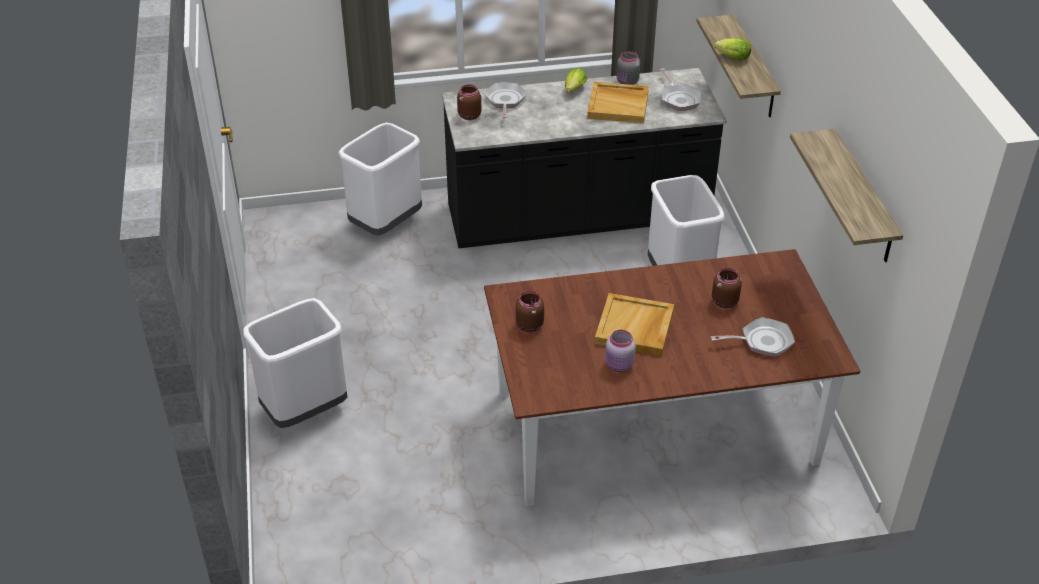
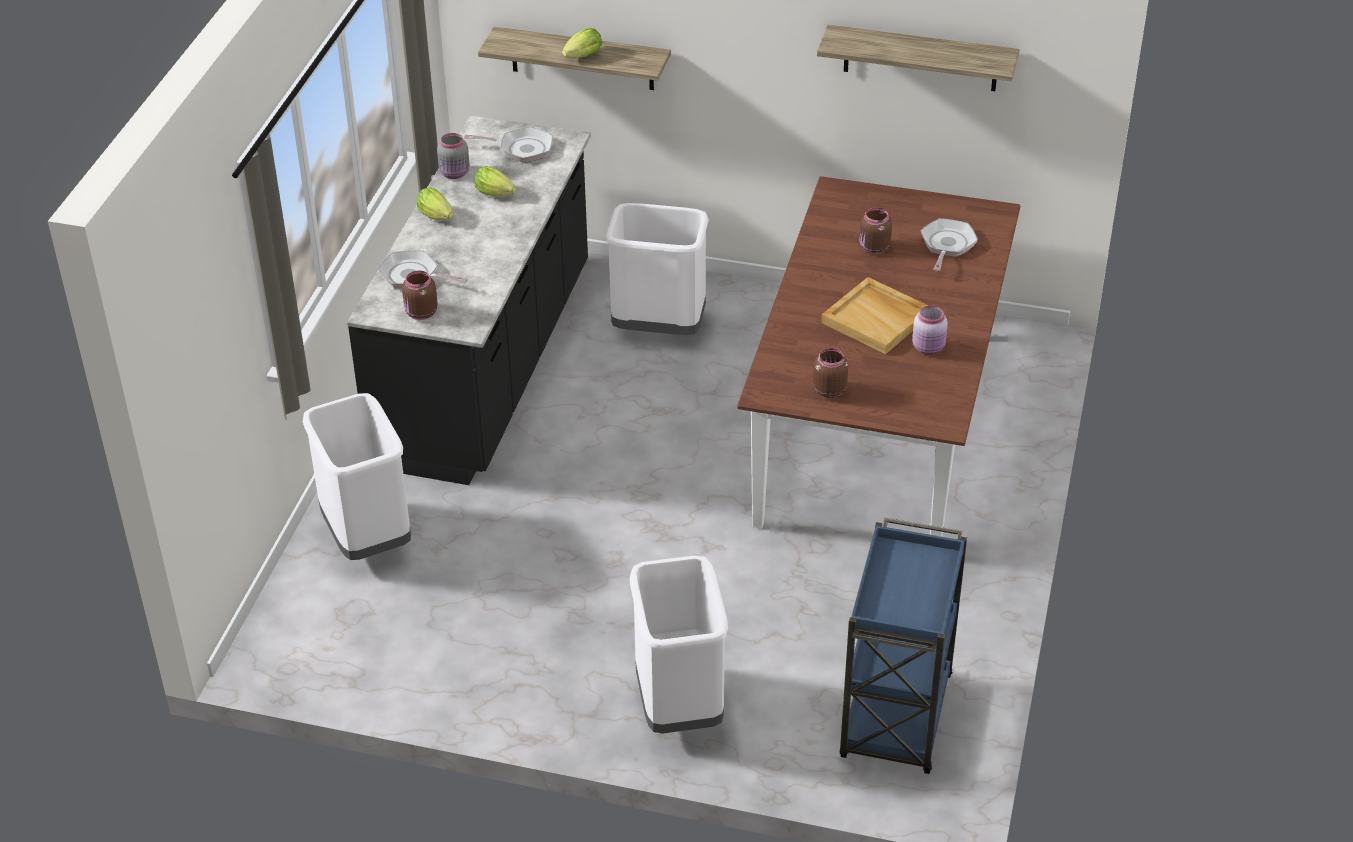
camera: 65 degrees left, 0 degrees up
(343, 529) = (896, 719): none -> blue cart
(618, 105) = (497, 194): beige tray -> lettuce

